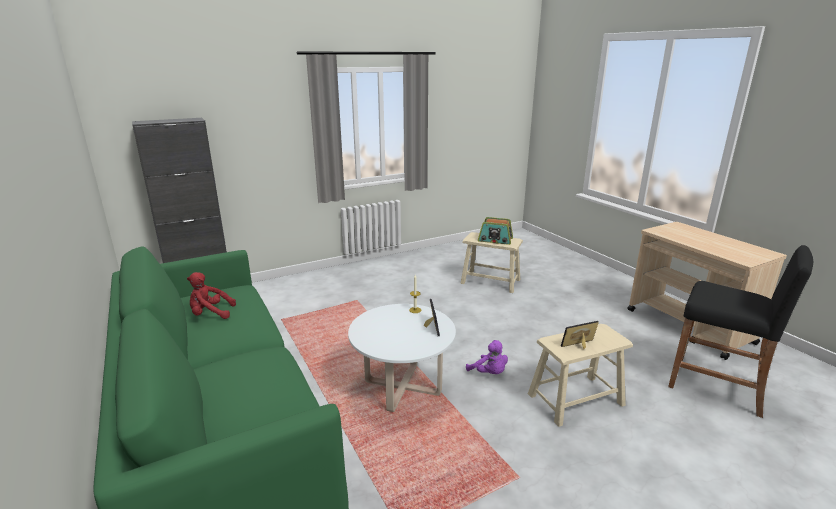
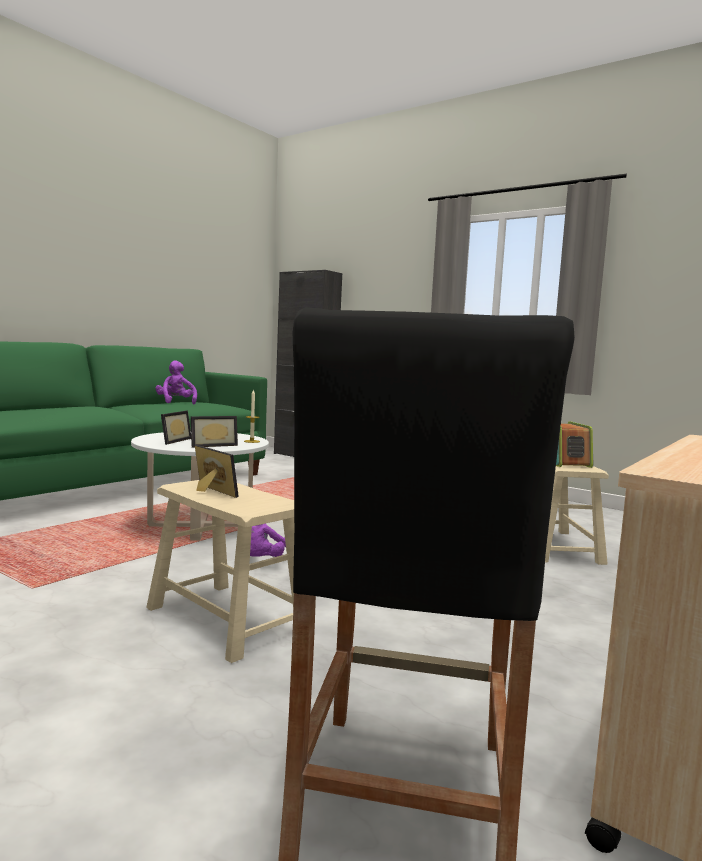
camera: 65 degrees right, 15 degrees down
(210, 314) = (176, 402): red plush toy -> purple plush toy
(404, 341) = (172, 441): none -> picture frame

